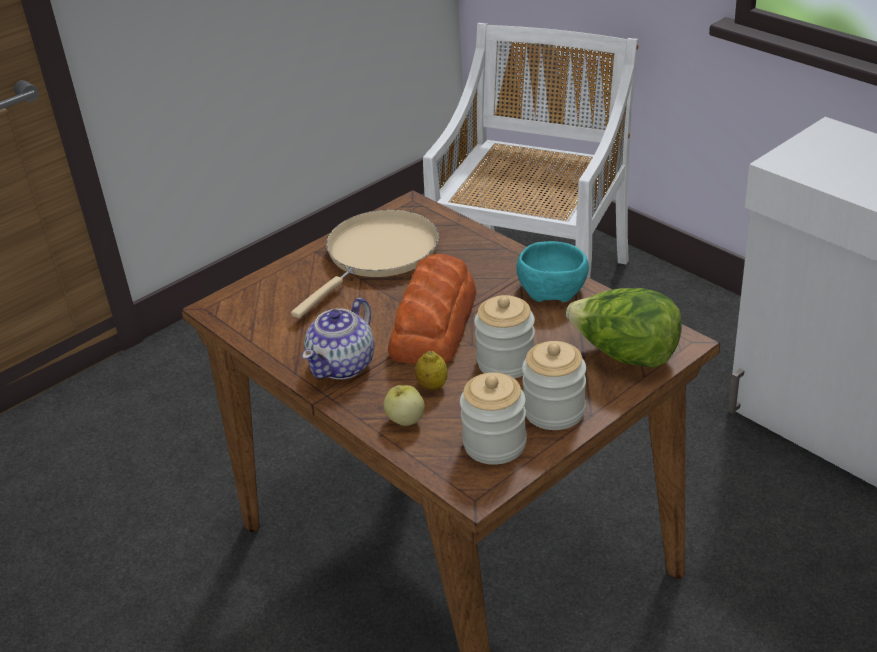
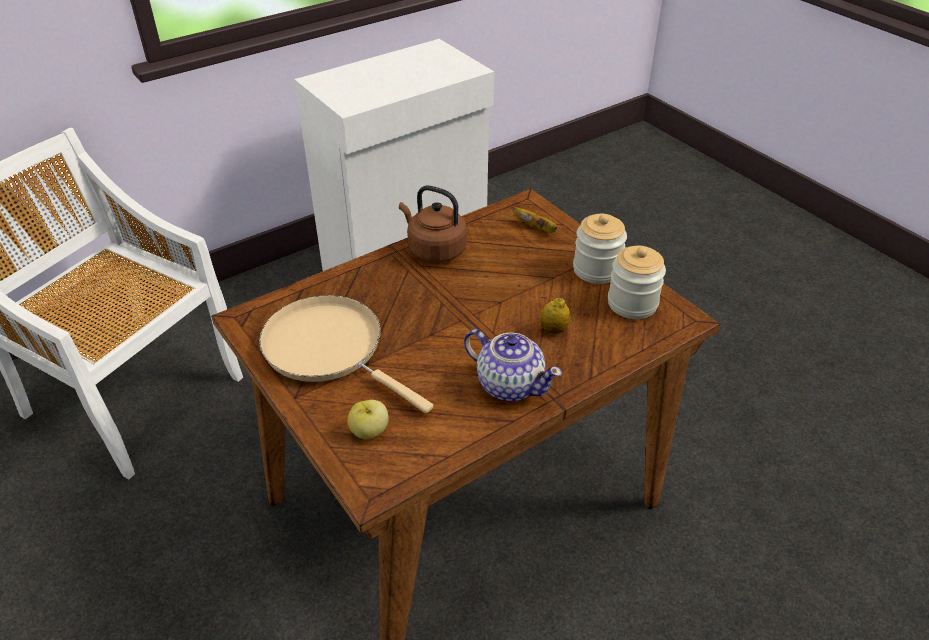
camera: 85 degrees left, 5 degrees up
(405, 420) = (597, 349): apple -> apple (369, 432)
(435, 324) = (463, 320): bread -> none
(506, 362) = (530, 286): jar -> none
(551, 288) = (434, 250): turquoise bowl -> brown kettle
(625, 356) = (536, 228): lettuce -> banana

